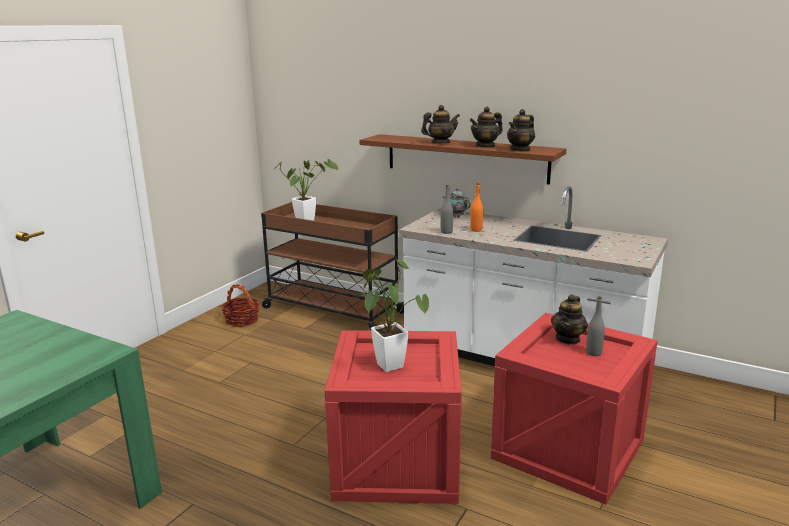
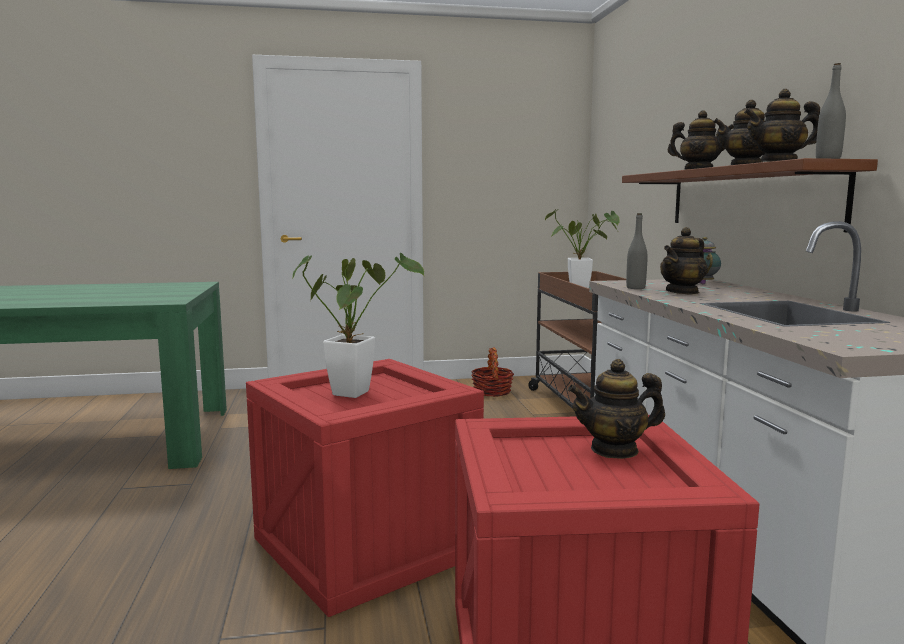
camera: 50 degrees right, 10 degrees down
(476, 230) = (682, 292): orange bottle -> teapot
(593, 353) = (604, 475): grey bottle -> grey bottle (828, 159)

